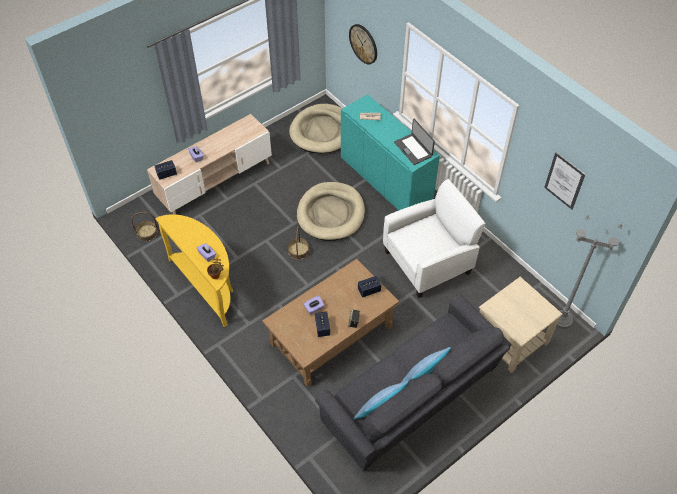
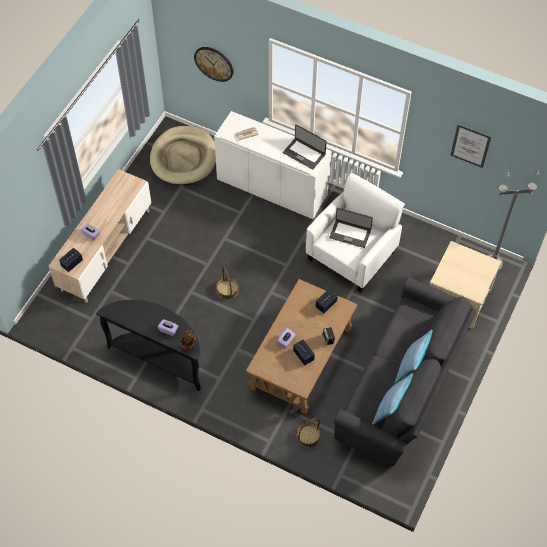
camera: 25 degrees left, 5 degrees up
(147, 233) = (68, 329): basket -> basket (308, 436)
(207, 286) = (160, 358): yellow console table -> black console table
(331, 213) = (238, 241): beige dog bed -> none
(385, 180) = (272, 187): turquoise cabinet -> white cabinet
(426, 237) = (350, 233): none -> laptop

